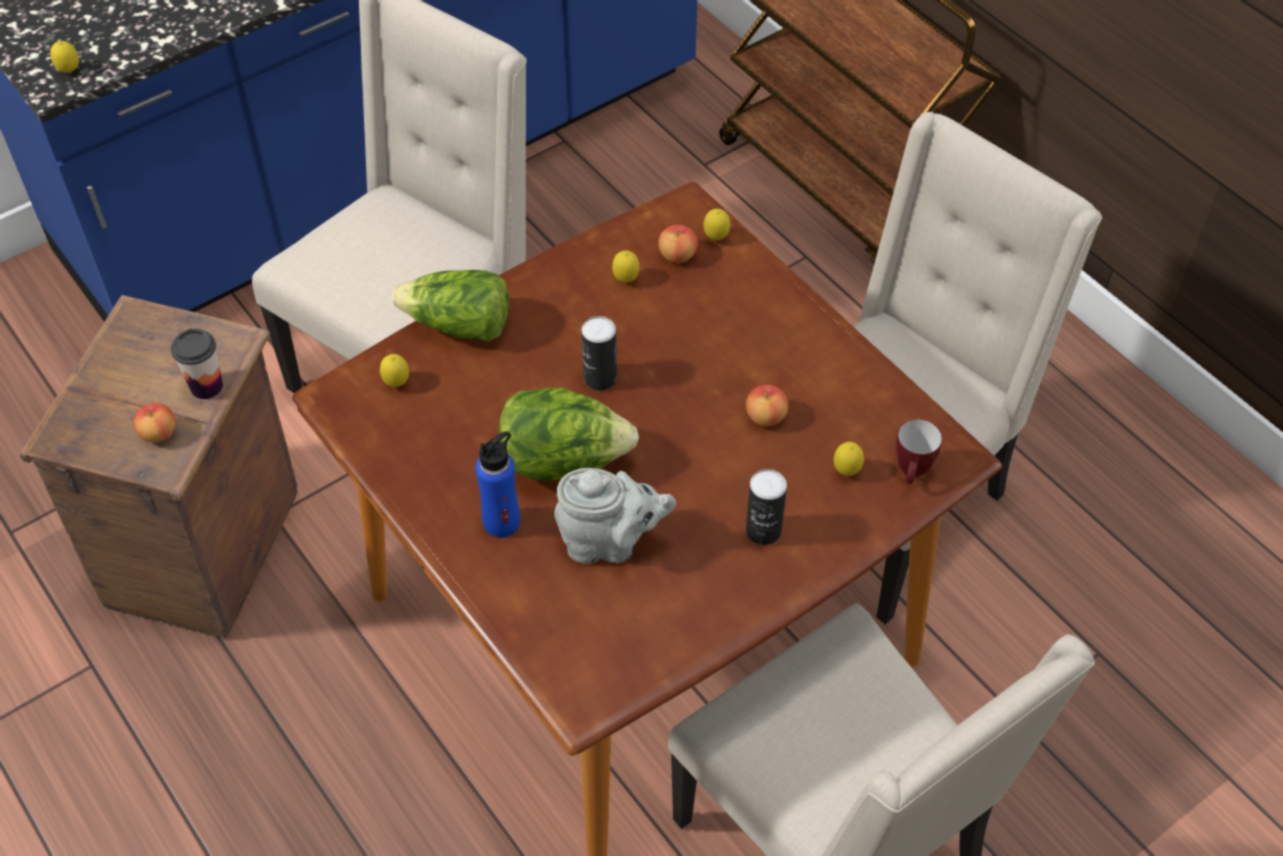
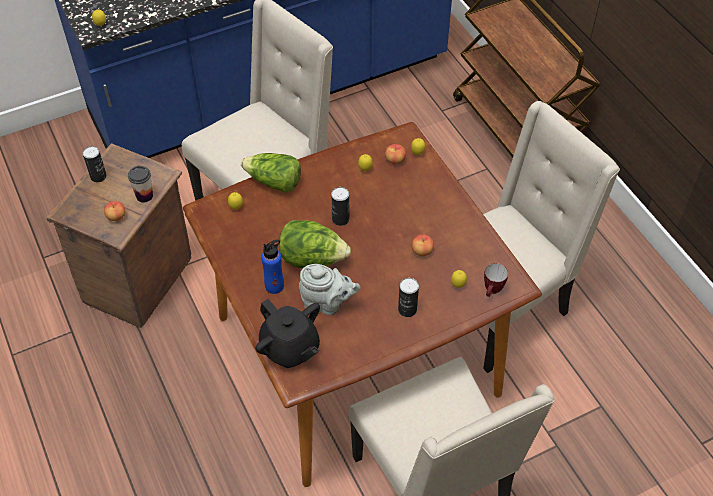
camera: 10 degrees right, 0 degrees up
(109, 361) = (98, 176): none -> can
(557, 638) = (290, 348): none -> black teapot

